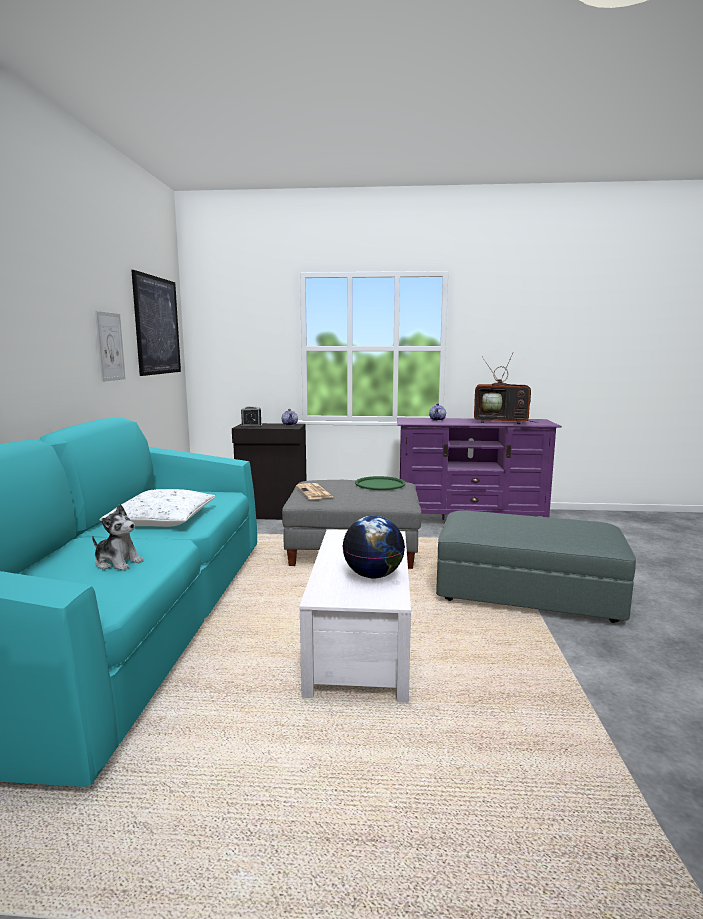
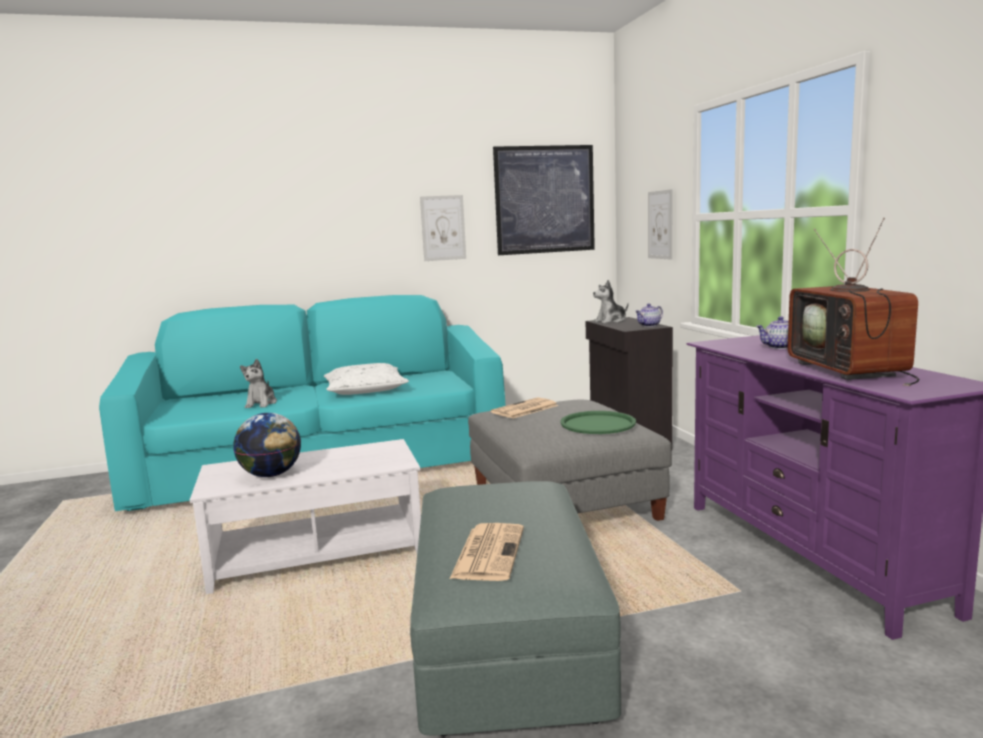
camera: 70 degrees right, 0 degrees up
(251, 426) = (611, 321): alarm clock -> plush toy
(258, 352) = (660, 225): none -> picture
(566, 530) = (488, 552): none -> newspaper

